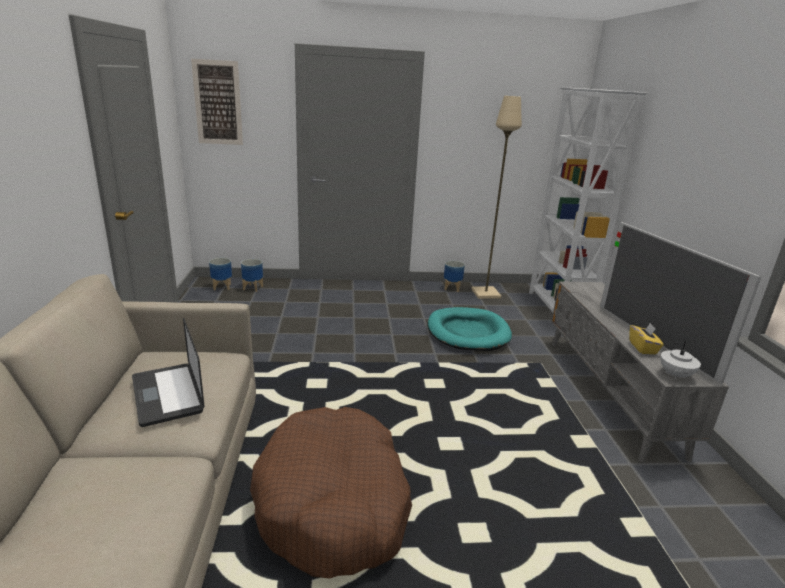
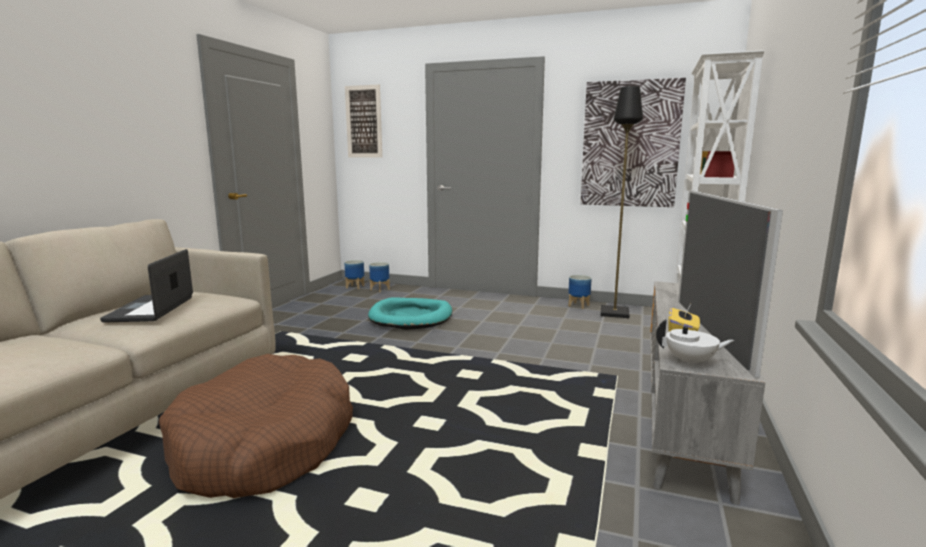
camera: 25 degrees right, 10 degrees down
(468, 332) = (556, 341): turquoise dog bed -> turquoise dog bed (411, 317)
(486, 294) = (615, 313): beige floor lamp -> black floor lamp
(498, 143) = (630, 144): none -> picture
(675, 375) = (690, 362): white teapot -> white teapot turned 135 degrees counterclockwise

